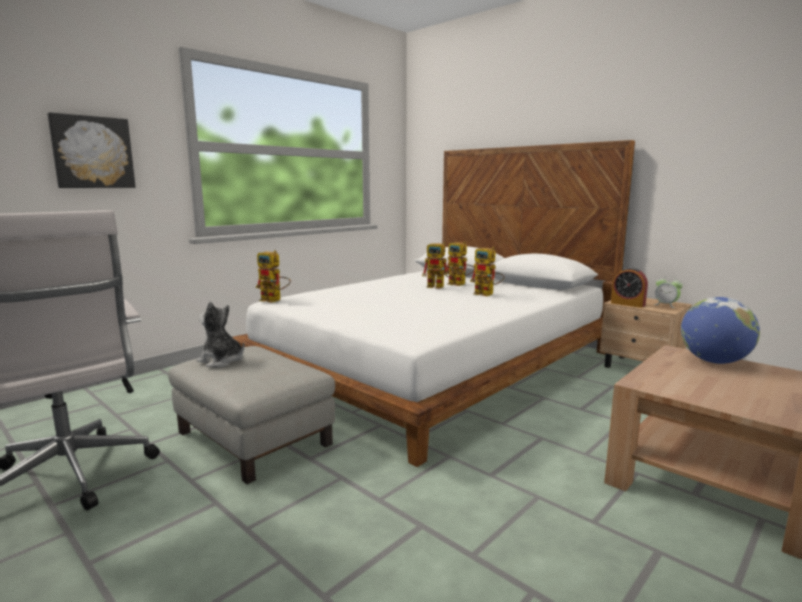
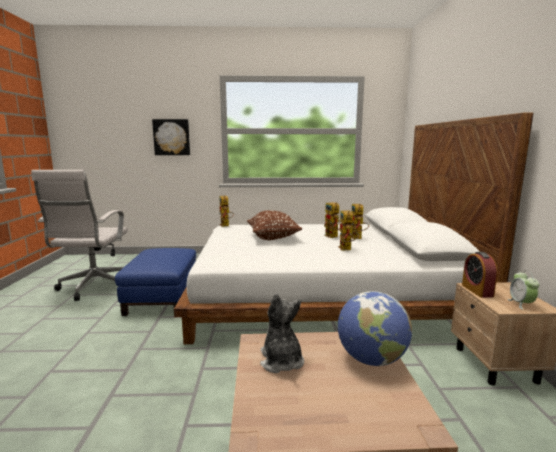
camera: 45 degrees right, 0 degrees up
(222, 361) = (153, 251): plush toy -> plush toy (281, 361)
(255, 438) = (162, 298): grey ottoman -> blue ottoman
(384, 300) = (273, 238): none -> brown pillow

